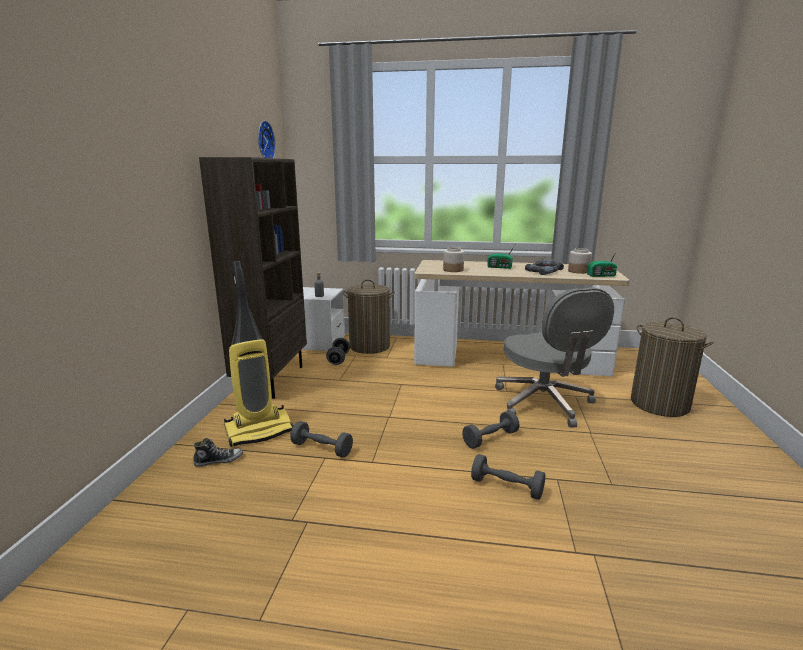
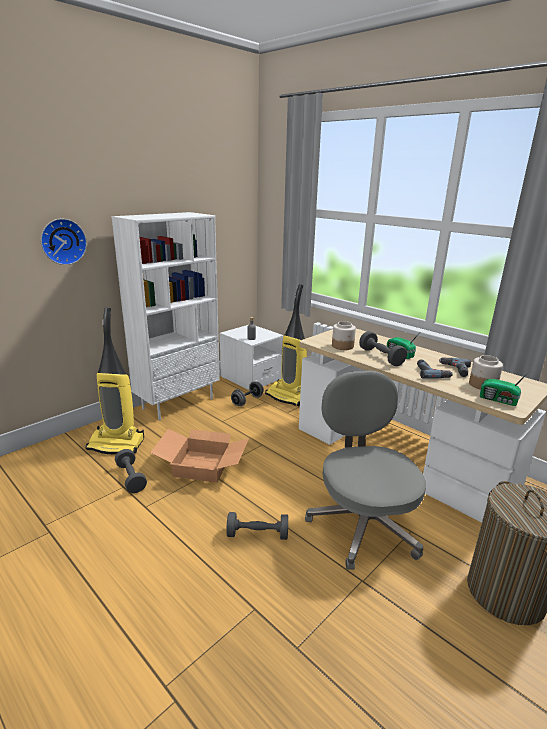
camera: 35 degrees right, 5 degrees up
(219, 460) = (68, 457): shoe -> none
(263, 141) = (217, 193): wall clock -> wall clock (62, 241)
(271, 380) = (178, 403): brown bookcase -> white bookcase
(369, 346) = (288, 396): laundry basket -> vacuum cleaner
(375, 415) = (203, 465): none -> cardboard box
(506, 487) = (203, 588): grey dumbbell -> grey dumbbell (381, 357)
(544, 403) = (363, 524): grey office chair -> grey office chair turned 150 degrees clockwise

